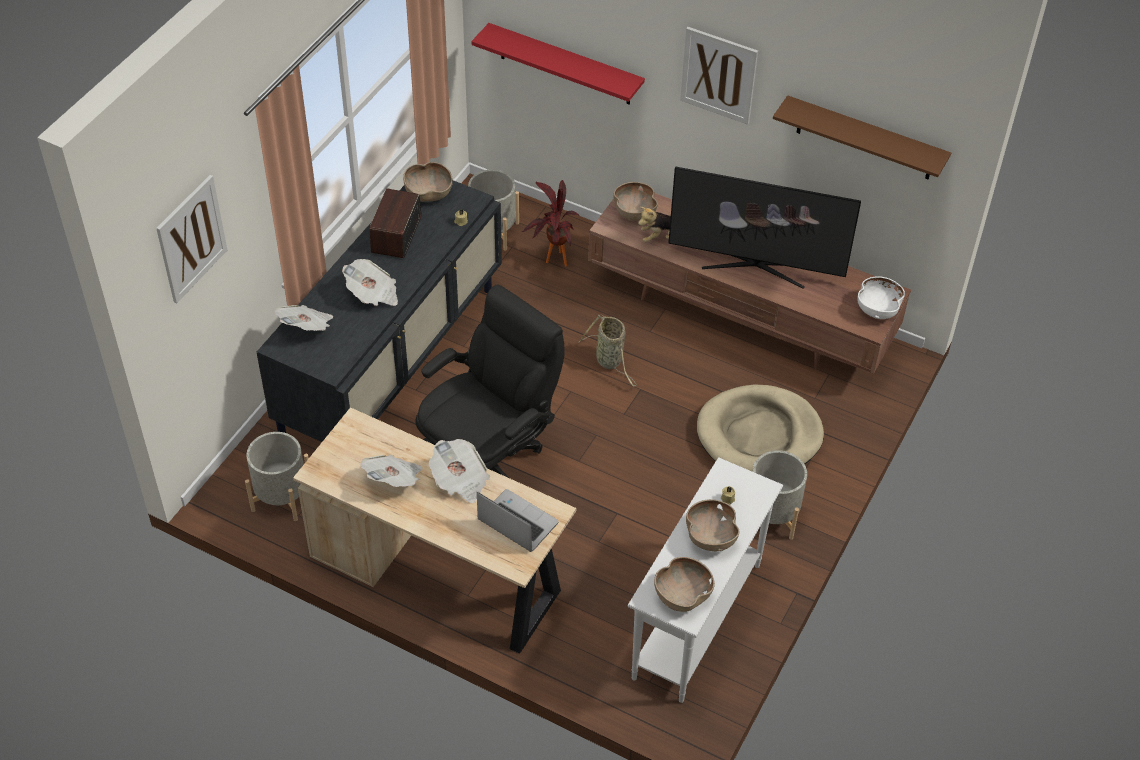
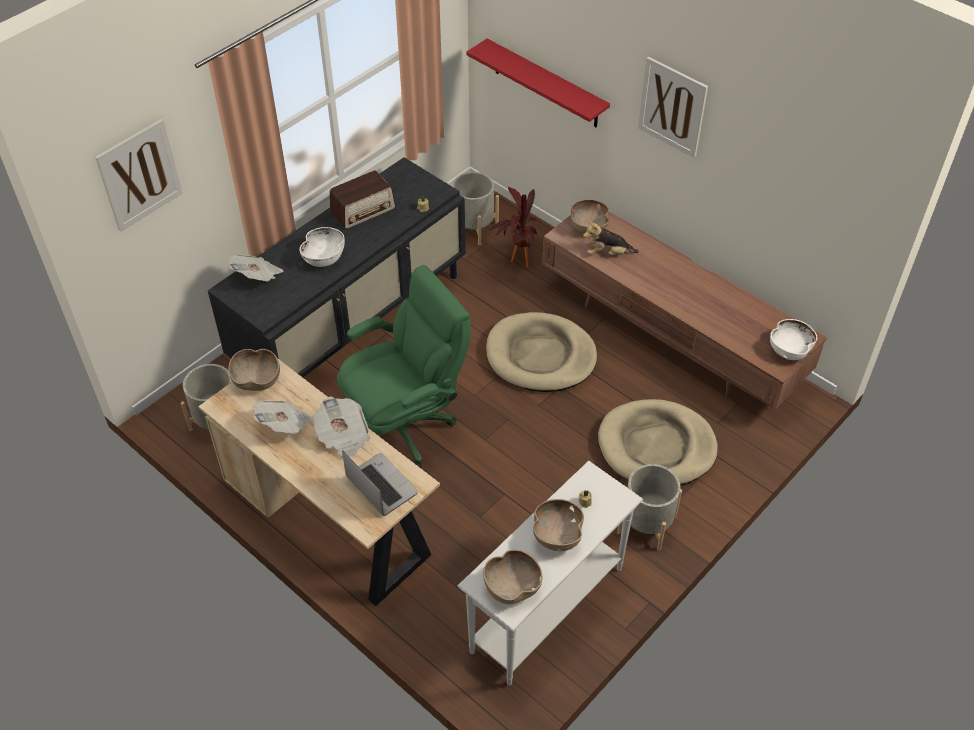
camera: 15 degrees right, 0 degrees up
(373, 294) = (324, 258): newspaper -> white bowl
(396, 234) = (363, 210): radio -> radio turned 150 degrees counterclockwise
(428, 193) = (403, 180): brown bowl -> brown bowl (257, 380)
(489, 461) = (405, 425): black office chair -> green office chair
(610, 361) = (540, 356): basket -> beige dog bed
(755, 266) = (684, 292): television -> none
(865, 139) = (797, 185): brown shelf -> none

